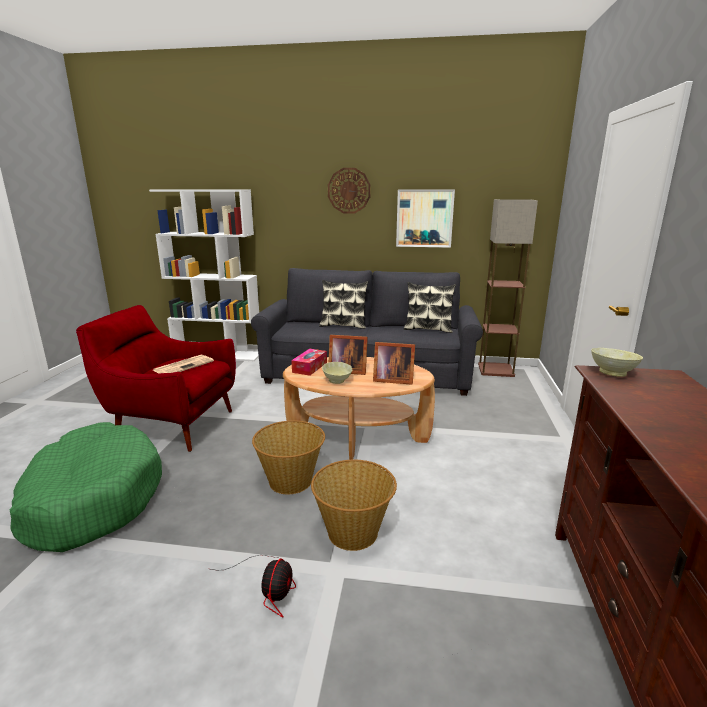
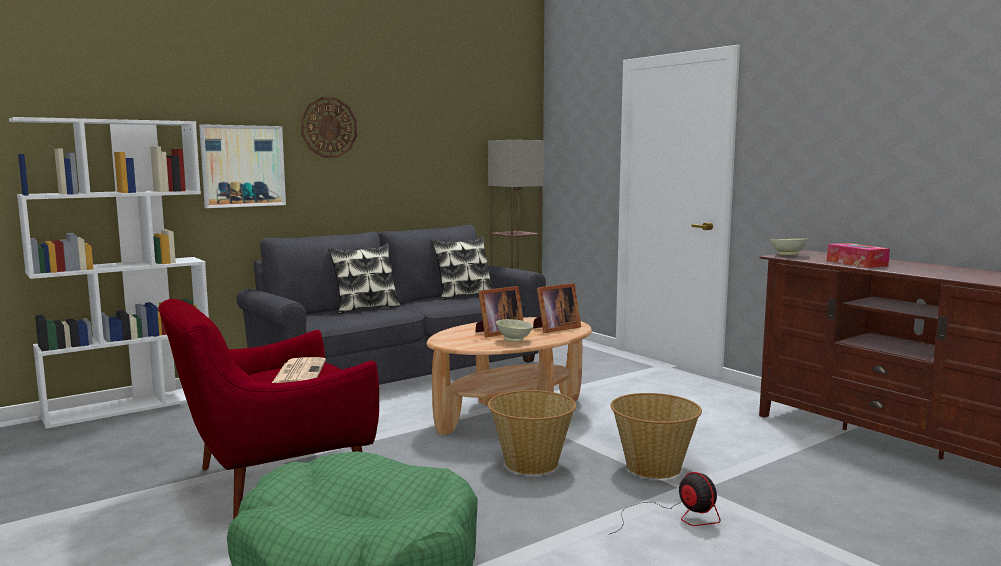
camera: 45 degrees left, 10 degrees down
(310, 367) = (456, 339): tissue box -> tissue box (856, 263)
(424, 218) = (420, 163): picture -> picture (243, 166)

